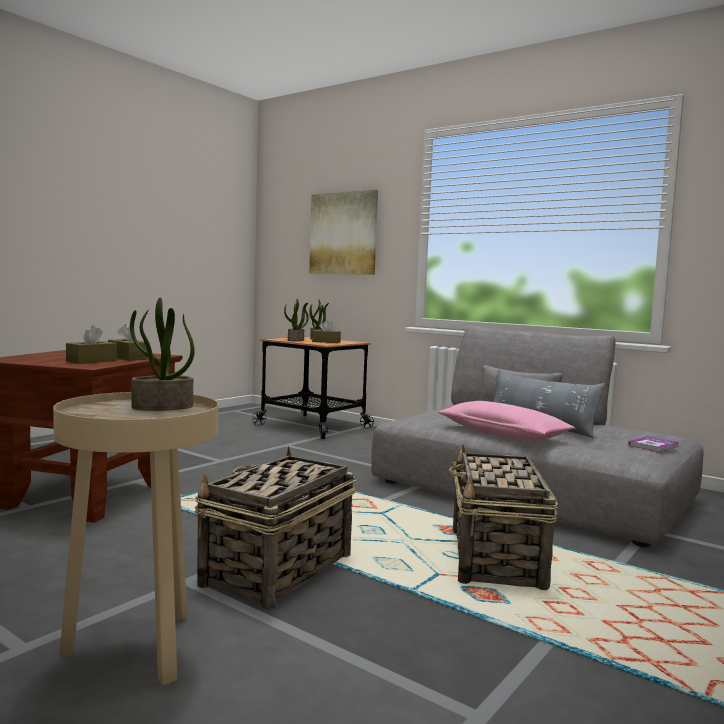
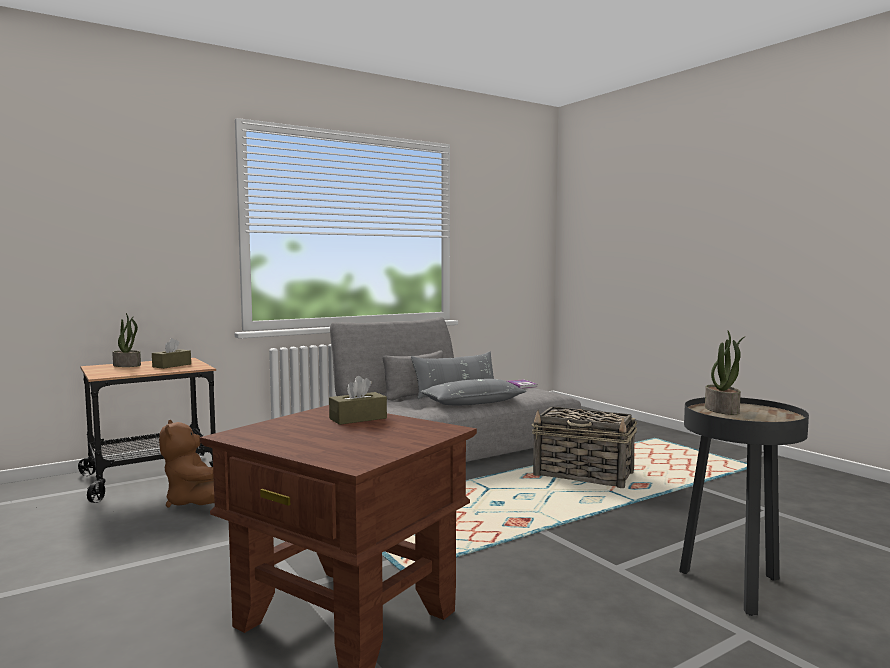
camera: 70 degrees left, 0 degrees up
(91, 361) = (390, 429): brown tissue box -> none
(137, 651) = (735, 588): beige side table -> black side table
(272, 440) = (195, 503): none -> brown plush toy
(277, 571) = (598, 535): basket -> none
(296, 340) = (136, 371): potted plant -> none
(343, 233) = (122, 224): picture -> none
(503, 434) = (473, 403): pink pillow -> grey pillow

